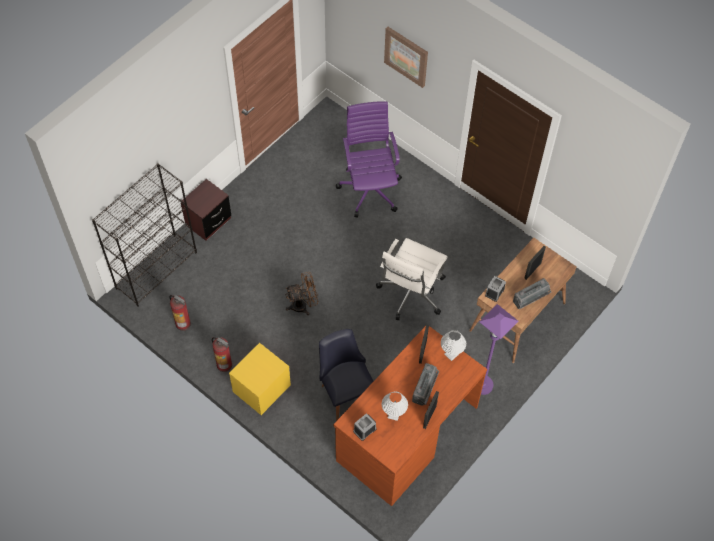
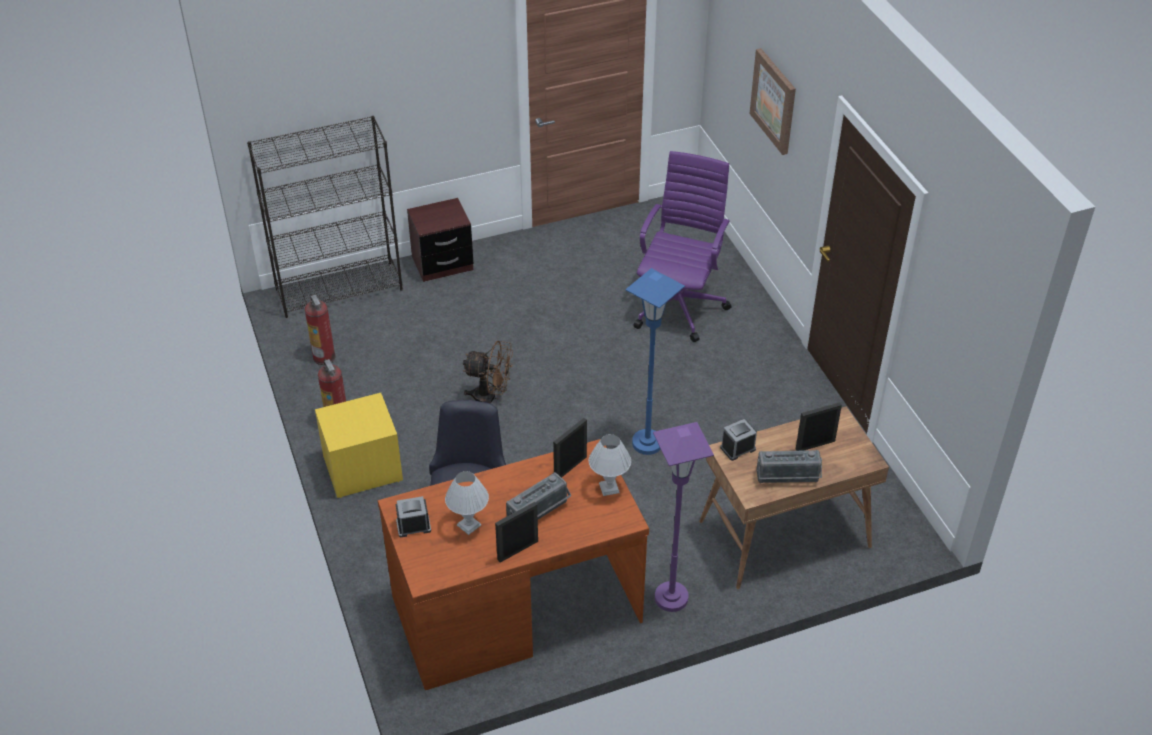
camera: 30 degrees right, 15 degrees down
(410, 293) = (647, 443): white office chair -> blue floor lamp

